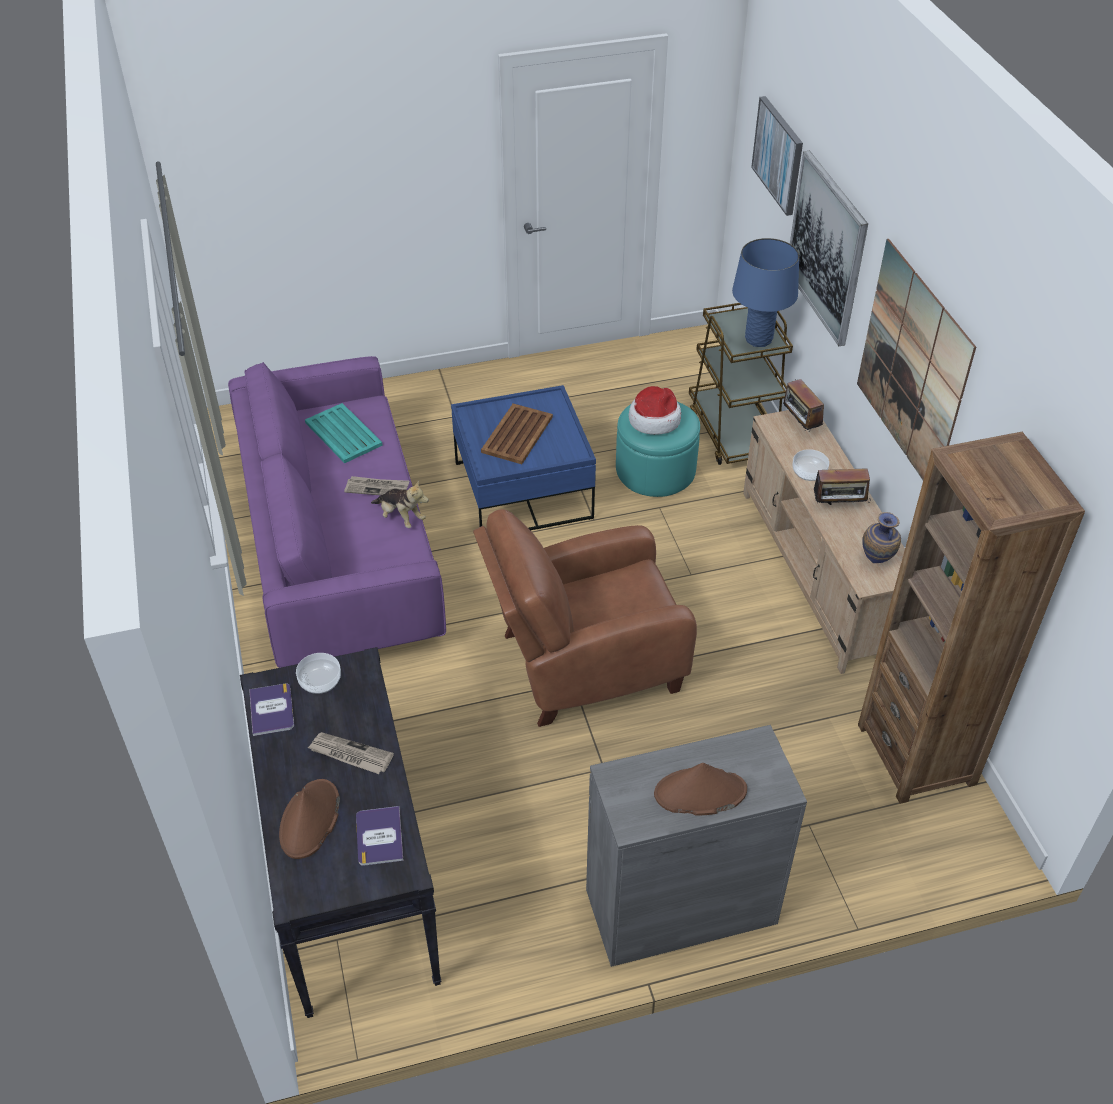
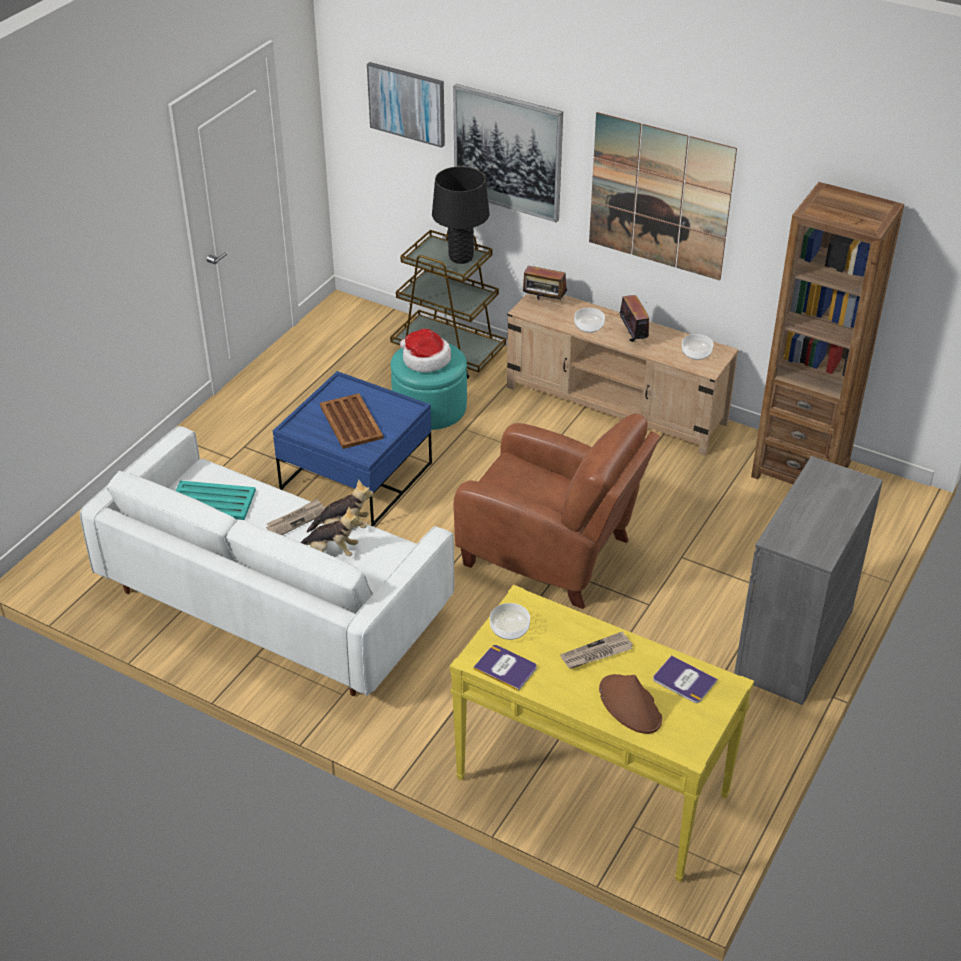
camera: 45 degrees left, 5 degrees down
(340, 548) = (275, 600): purple sofa -> white sofa
(351, 879) = (590, 787): black console table -> yellow console table
(367, 531) = (331, 552): none -> plush toy
(583, 664) = (552, 555): brown armchair -> brown armchair turned 90 degrees counterclockwise
(700, 793) = (829, 514): brown hat -> none
(758, 339) = (461, 258): blue table lamp -> black table lamp
(838, 506) = (633, 336): radio -> radio turned 60 degrees counterclockwise
(877, 561) = (696, 353): vase -> bowl

